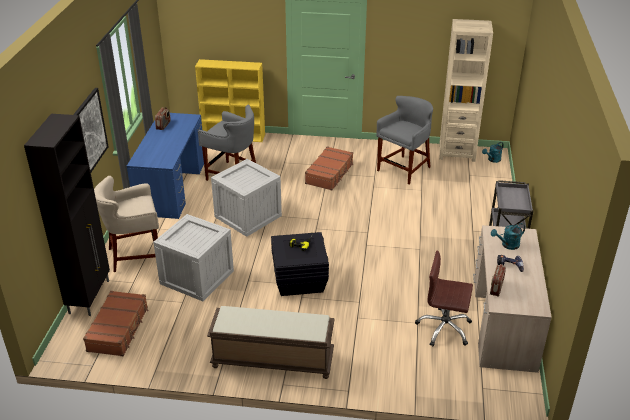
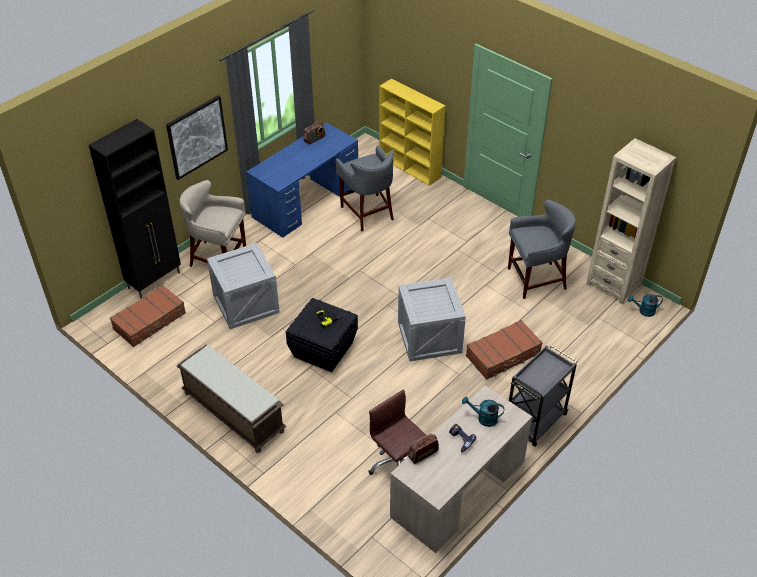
camera: 35 degrees right, 10 degrees up
(248, 216) = (341, 262): crate -> crate (430, 336)
(329, 174) = (458, 251): brown suitcase -> brown suitcase (503, 355)

